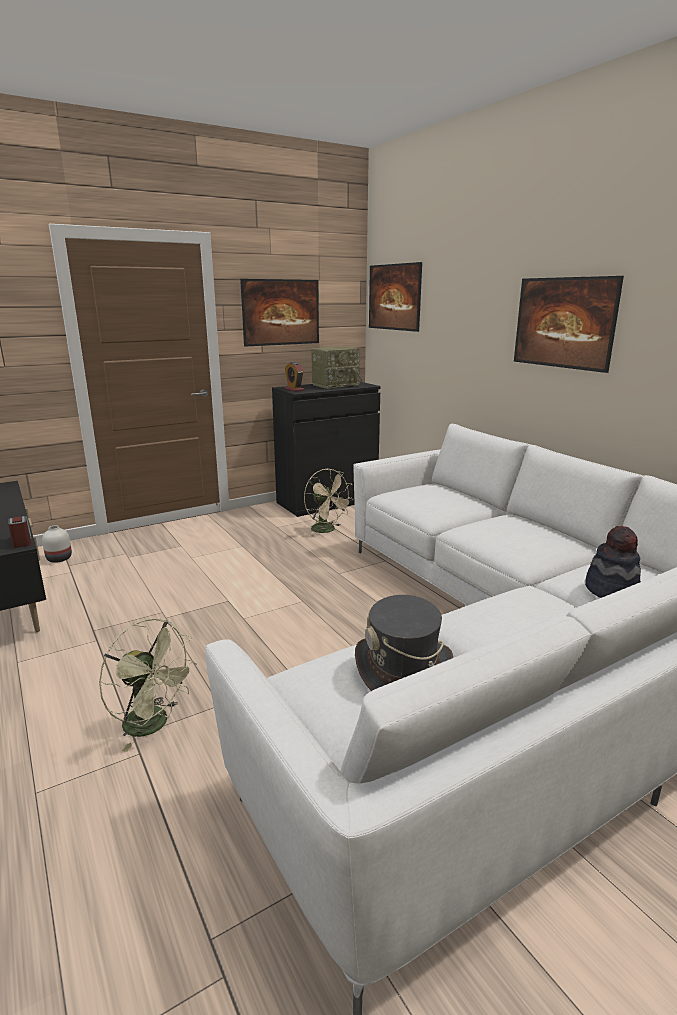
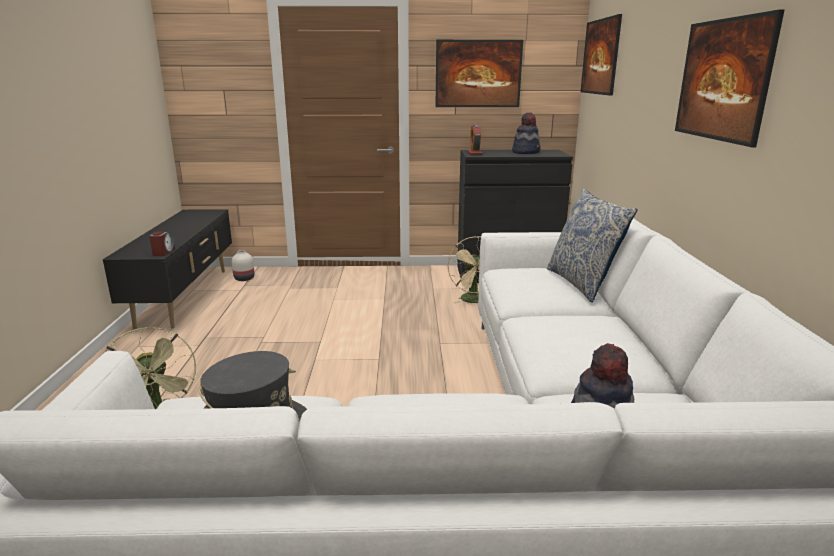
camera: 30 degrees right, 0 degrees up
(335, 385) = (526, 152): radio -> hat
(461, 494) = (582, 284): none -> pillow

